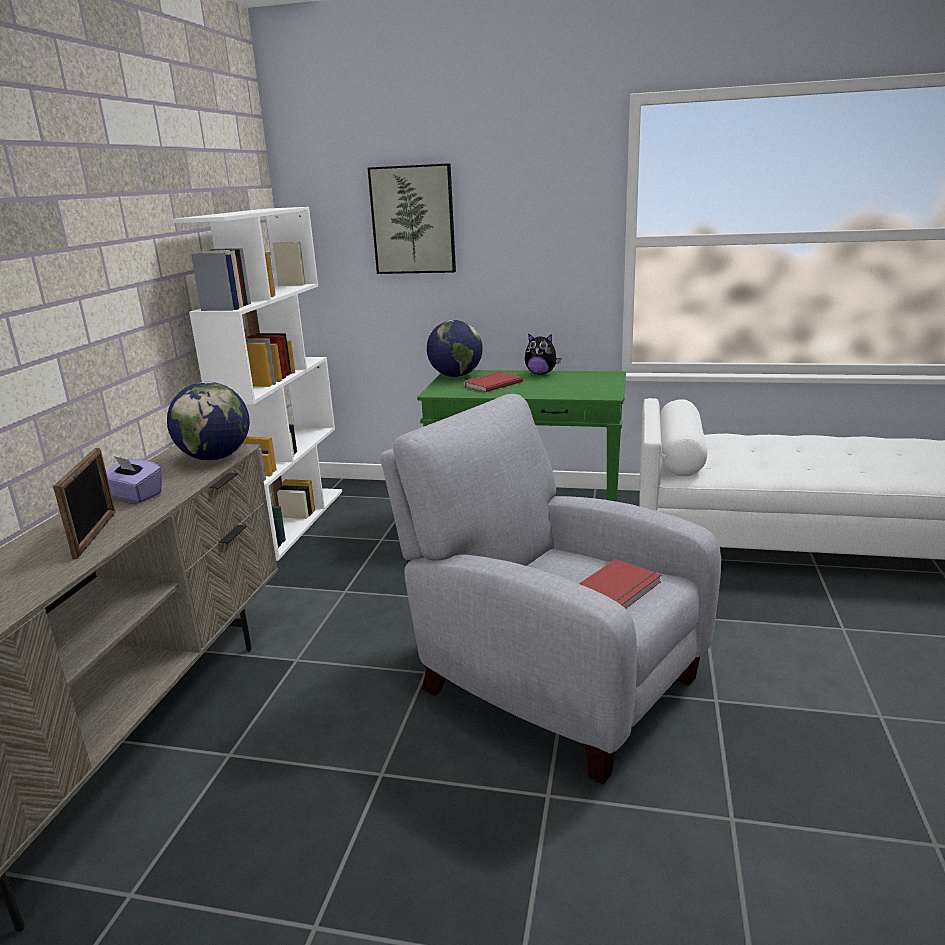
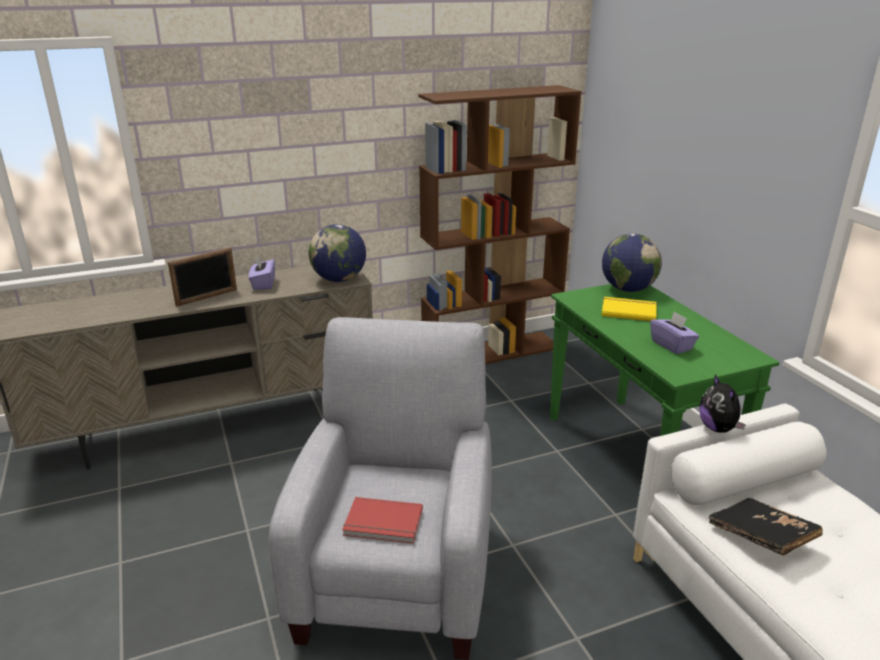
camera: 55 degrees right, 5 degrees up
(292, 521) = (491, 352): white bookcase -> brown bookcase
(413, 220) = (666, 122): picture -> none
(491, 384) = (628, 310): red book -> yellow book
(541, 373) = (696, 322): plush toy -> plush toy (718, 428)
(564, 386) = (672, 345): none -> purple tissue box
(746, 467) = (761, 538): none -> black book

